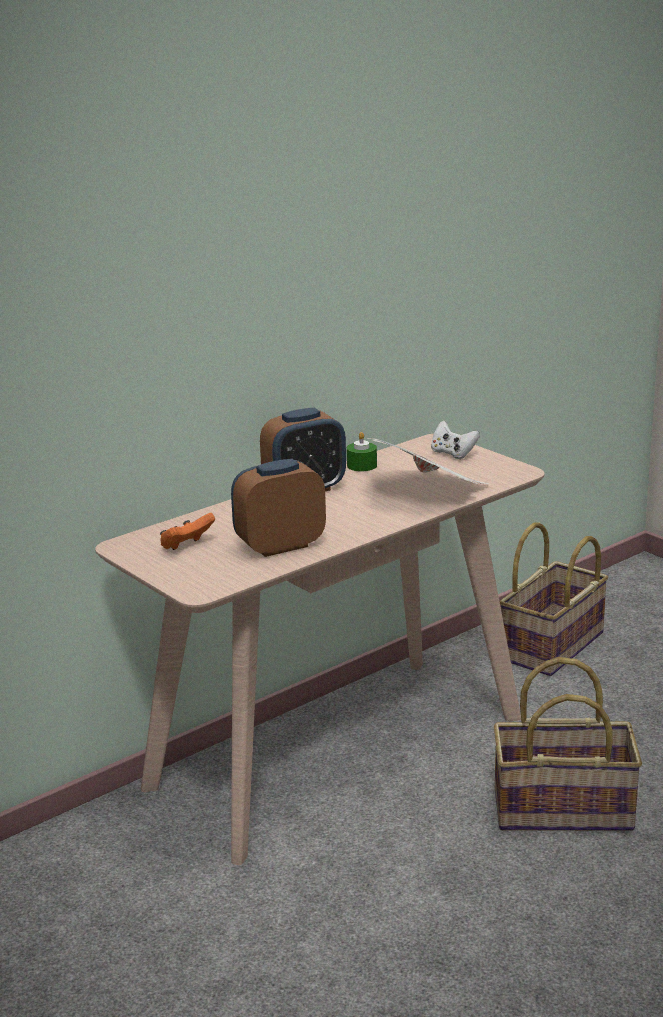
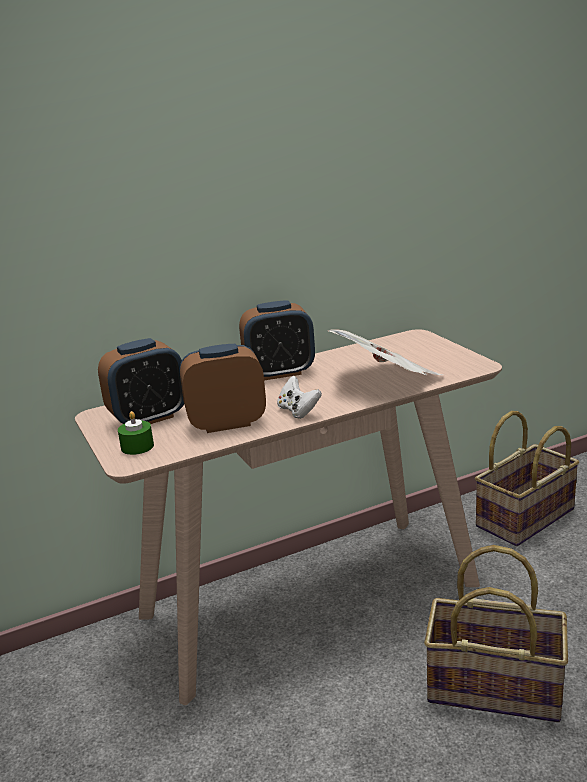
camera: 15 degrees right, 0 degrees up
(186, 546) = (149, 418): orange game controller -> alarm clock
(362, 465) = (340, 354): green candle -> green candle (137, 447)
(453, 454) = (425, 347): white game controller -> white game controller (298, 411)

